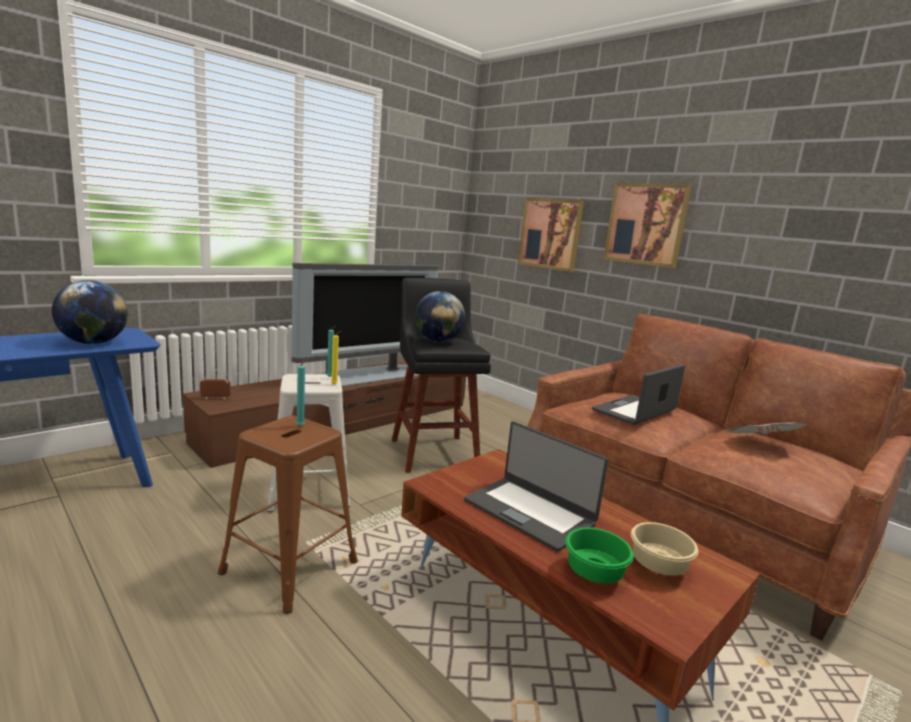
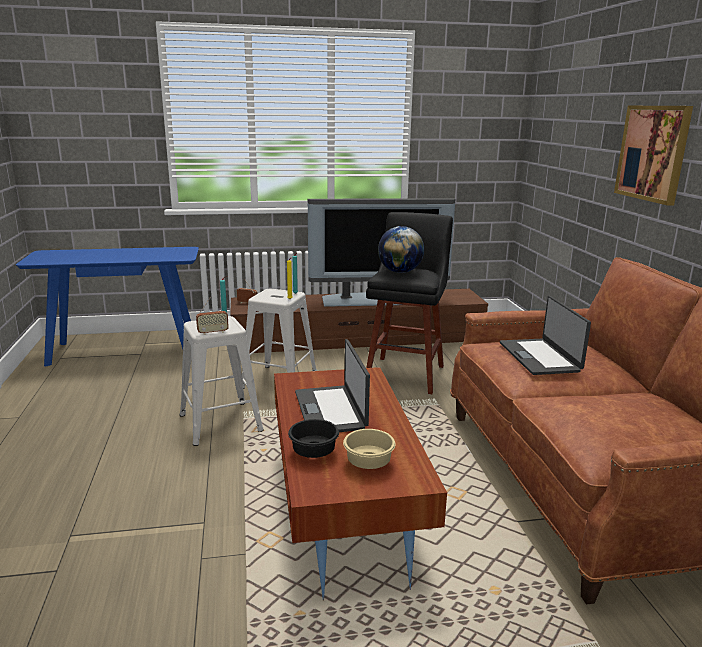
camera: 35 degrees right, 5 degrees up
(93, 343) = (159, 256): globe -> none
(290, 567) = (220, 422): brown stool -> white stool
(304, 441) = (213, 332): none -> radio
(550, 234) = (580, 163): picture -> none
(593, 574) = (312, 453): green bowl -> black bowl
(635, 411) = (540, 357): laptop -> laptop turned 90 degrees counterclockwise
(759, 445) = (630, 409): newspaper -> none

